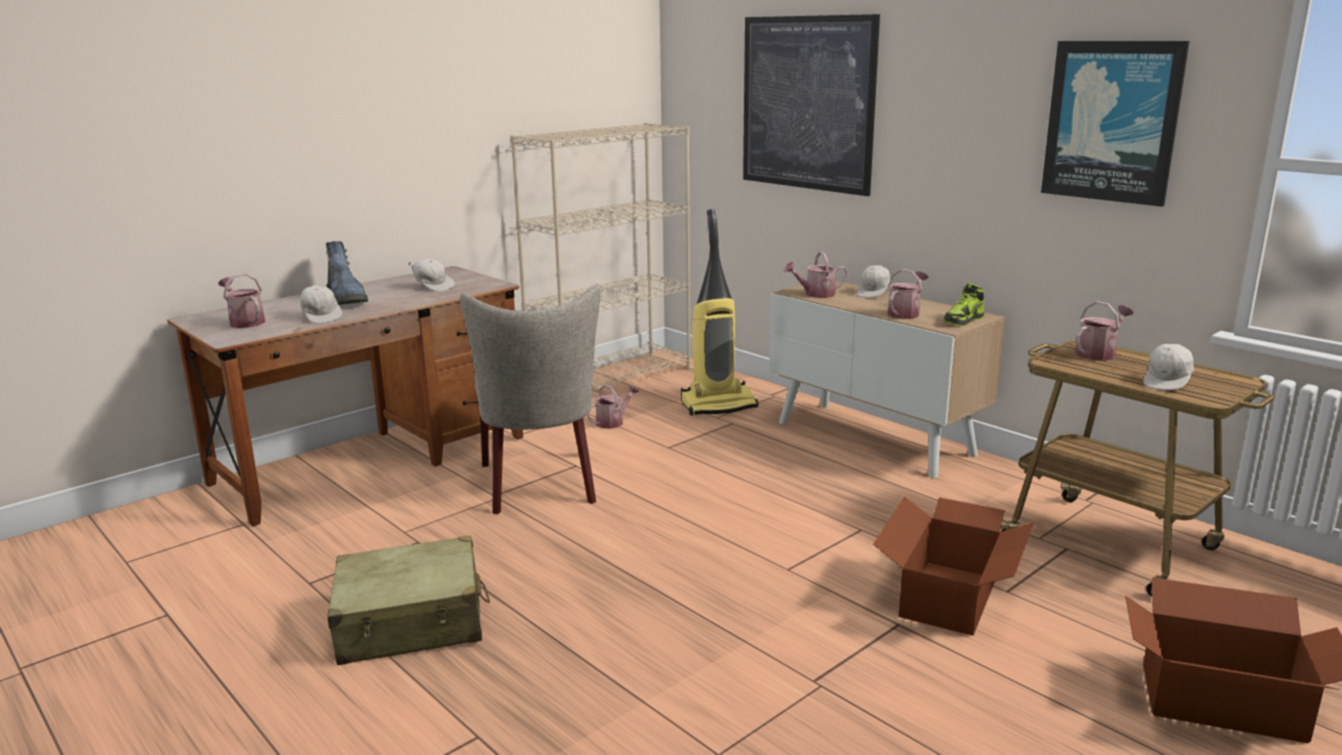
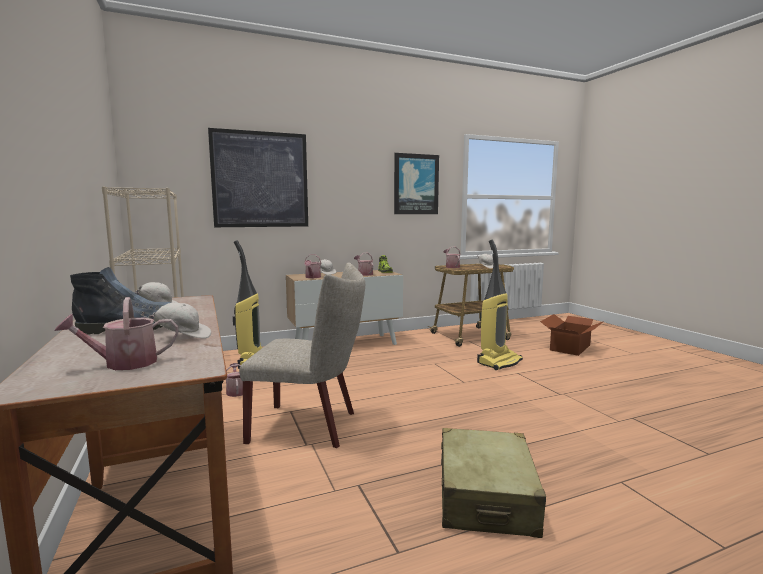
camera: 70 degrees left, 10 degrees down
(950, 597) = (499, 362): cardboard box -> vacuum cleaner

